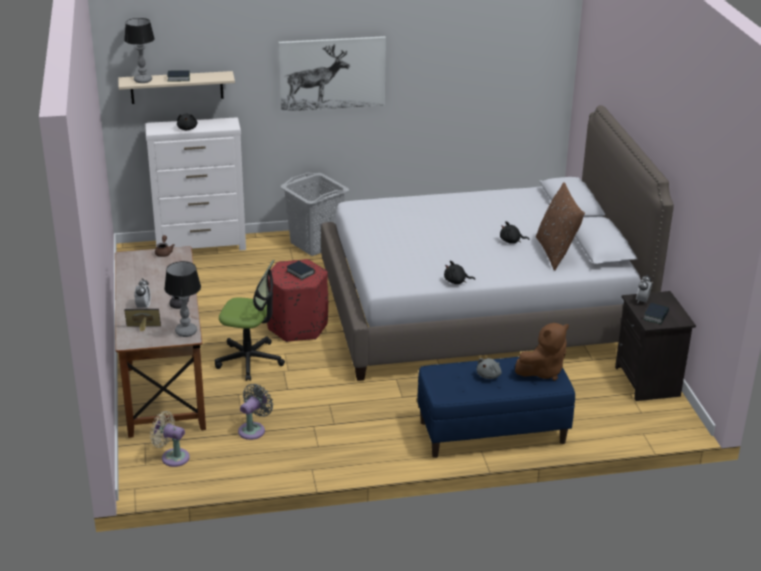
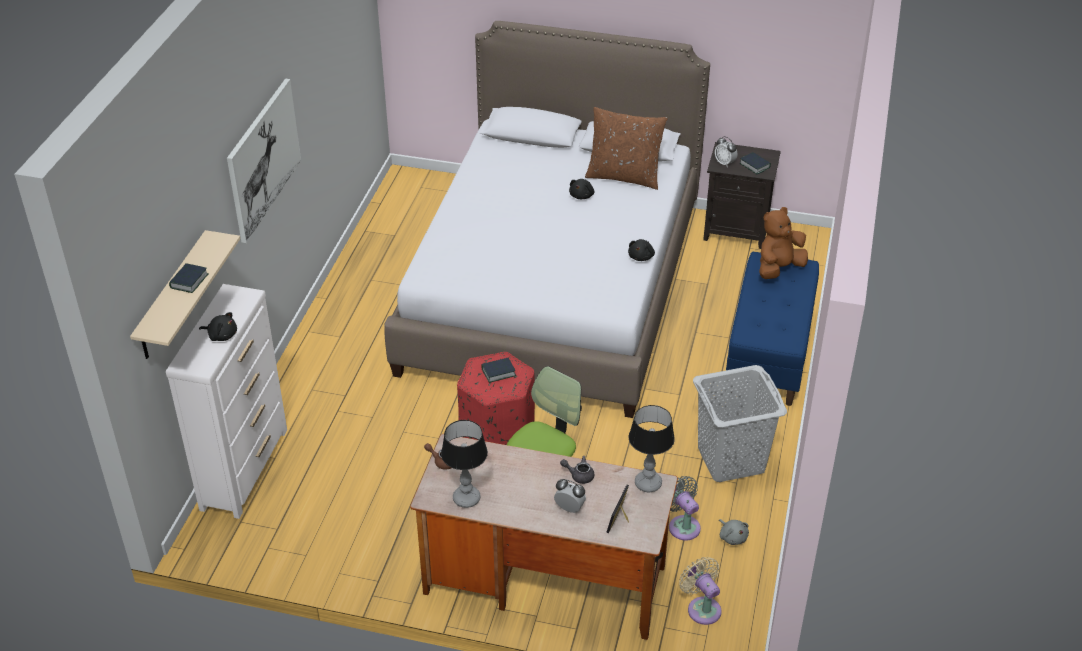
camera: 65 degrees left, 10 degrees up
(143, 80) = (167, 315): table lamp -> table lamp (467, 498)
(172, 457) = (702, 608): beige fan -> beige fan turned 105 degrees clockwise
(315, 244) = (321, 366): grey laundry basket -> grey laundry basket (731, 460)
(489, 375) = (769, 303): grey plush toy -> grey plush toy (732, 537)
(542, 371) = (778, 268): brown plush toy -> brown plush toy turned 120 degrees counterclockwise

